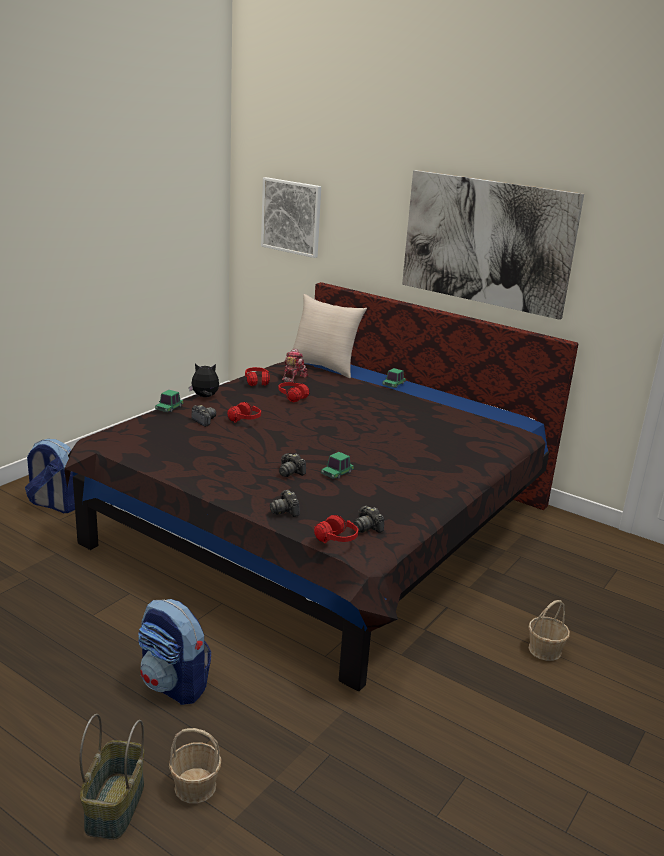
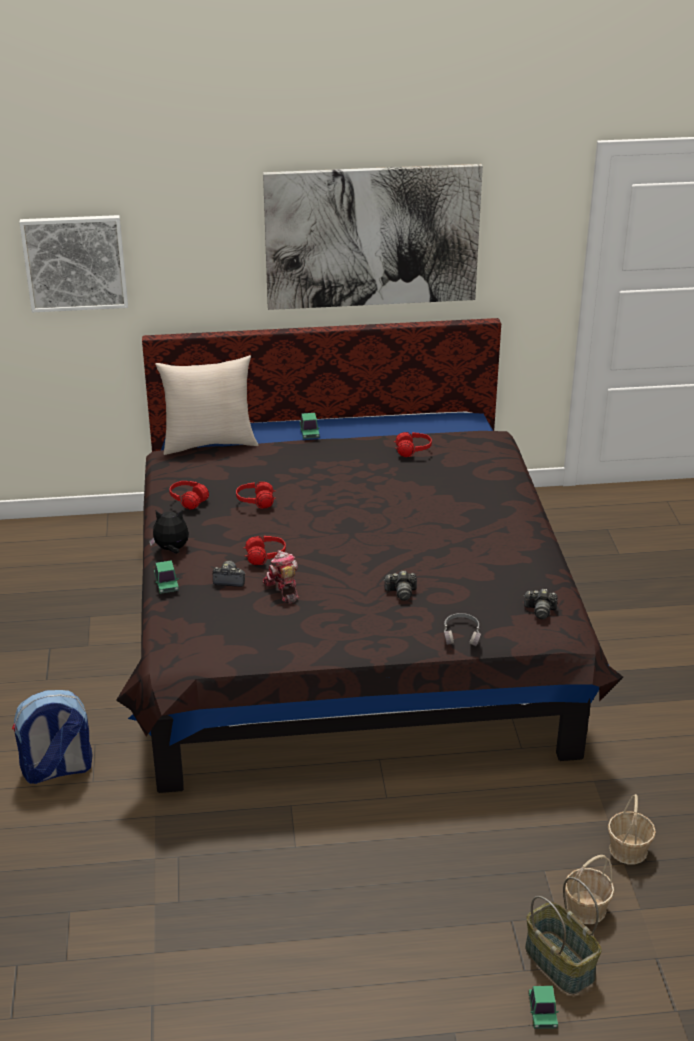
camera: 40 degrees left, 10 degrees up
(174, 685) = (456, 852): backpack -> none
(205, 397) = (171, 549): plush toy -> plush toy turned 45 degrees clockwise
(285, 511) = (462, 634): camera -> grey headphones
(292, 377) = (209, 475): toy robot -> toy robot (283, 589)
(336, 541) = (539, 637): red headphones -> red headphones (412, 452)
(337, 473) = (435, 570): toy car -> toy car (542, 1012)
(545, 650) = (648, 636): basket -> basket (628, 849)

